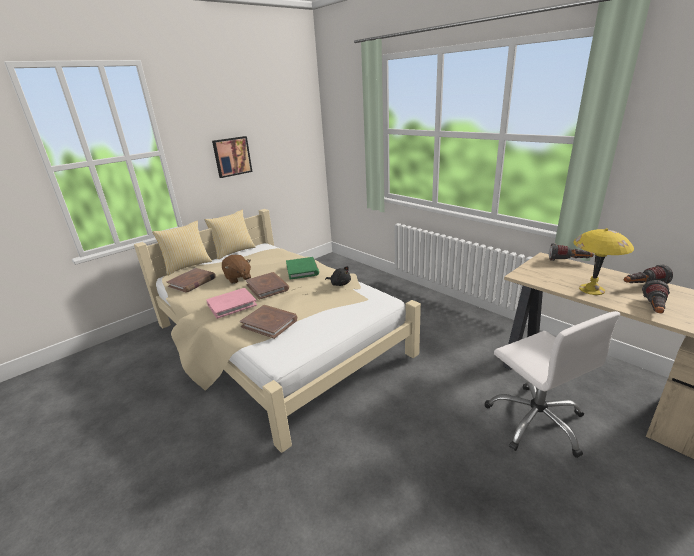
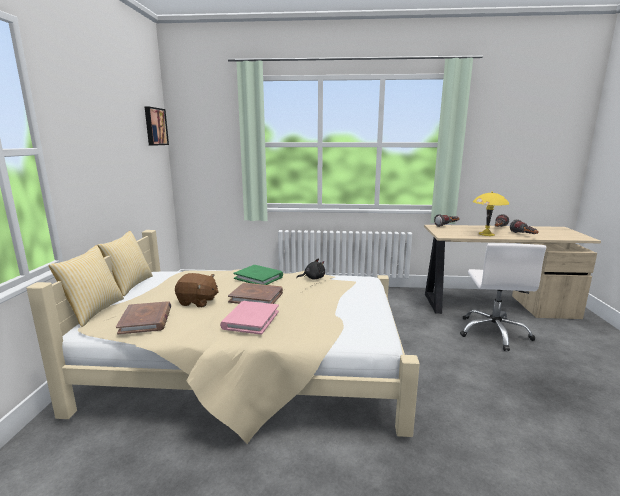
camera: 45 degrees left, 10 degrees down
(232, 156) = (106, 166): picture -> picture (155, 126)
(269, 323) = (320, 319): brown book -> none
(536, 421) = (494, 332): white office chair -> white office chair turned 75 degrees clockwise

